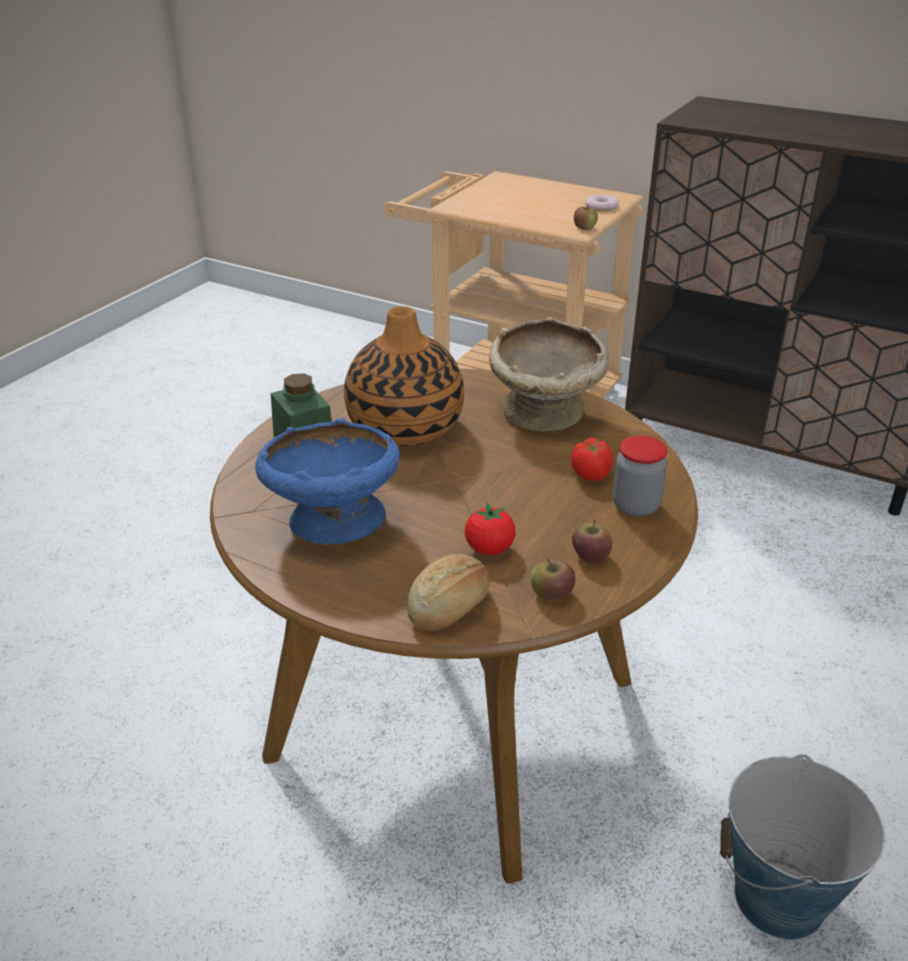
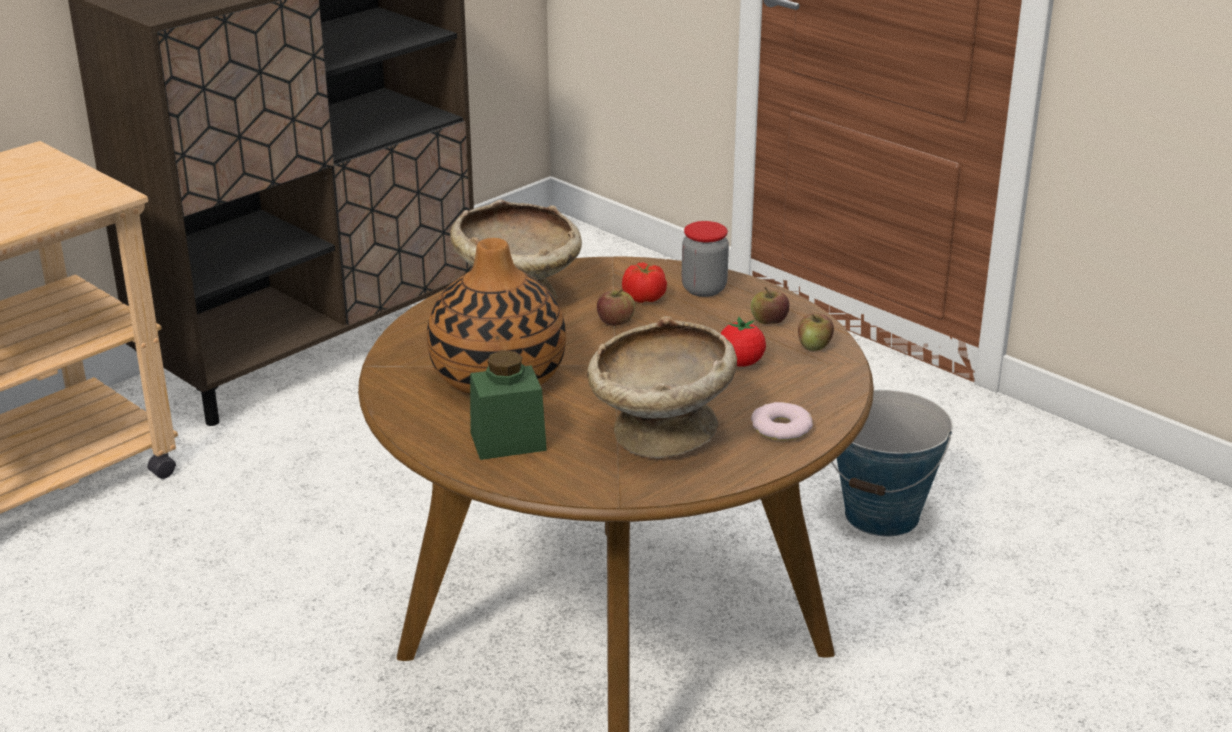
camera: 75 degrees left, 5 degrees down
(332, 521) = (660, 436): blue bowl -> beige bowl
(451, 607) = (818, 392): bread -> none
(584, 228) = (108, 188): apple -> apple (615, 321)
(601, 207) = (51, 167): donut -> donut (781, 428)

